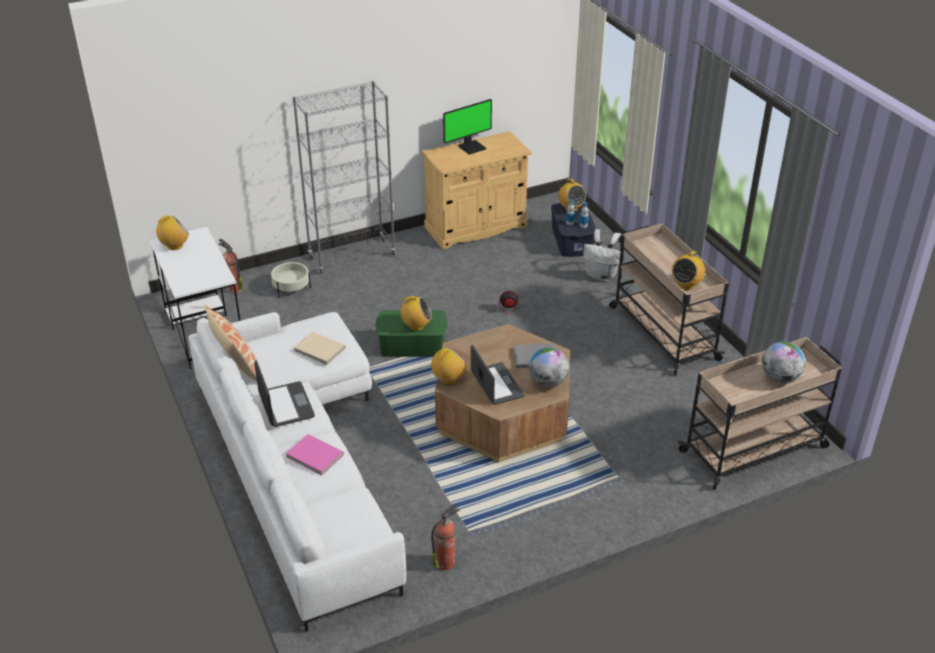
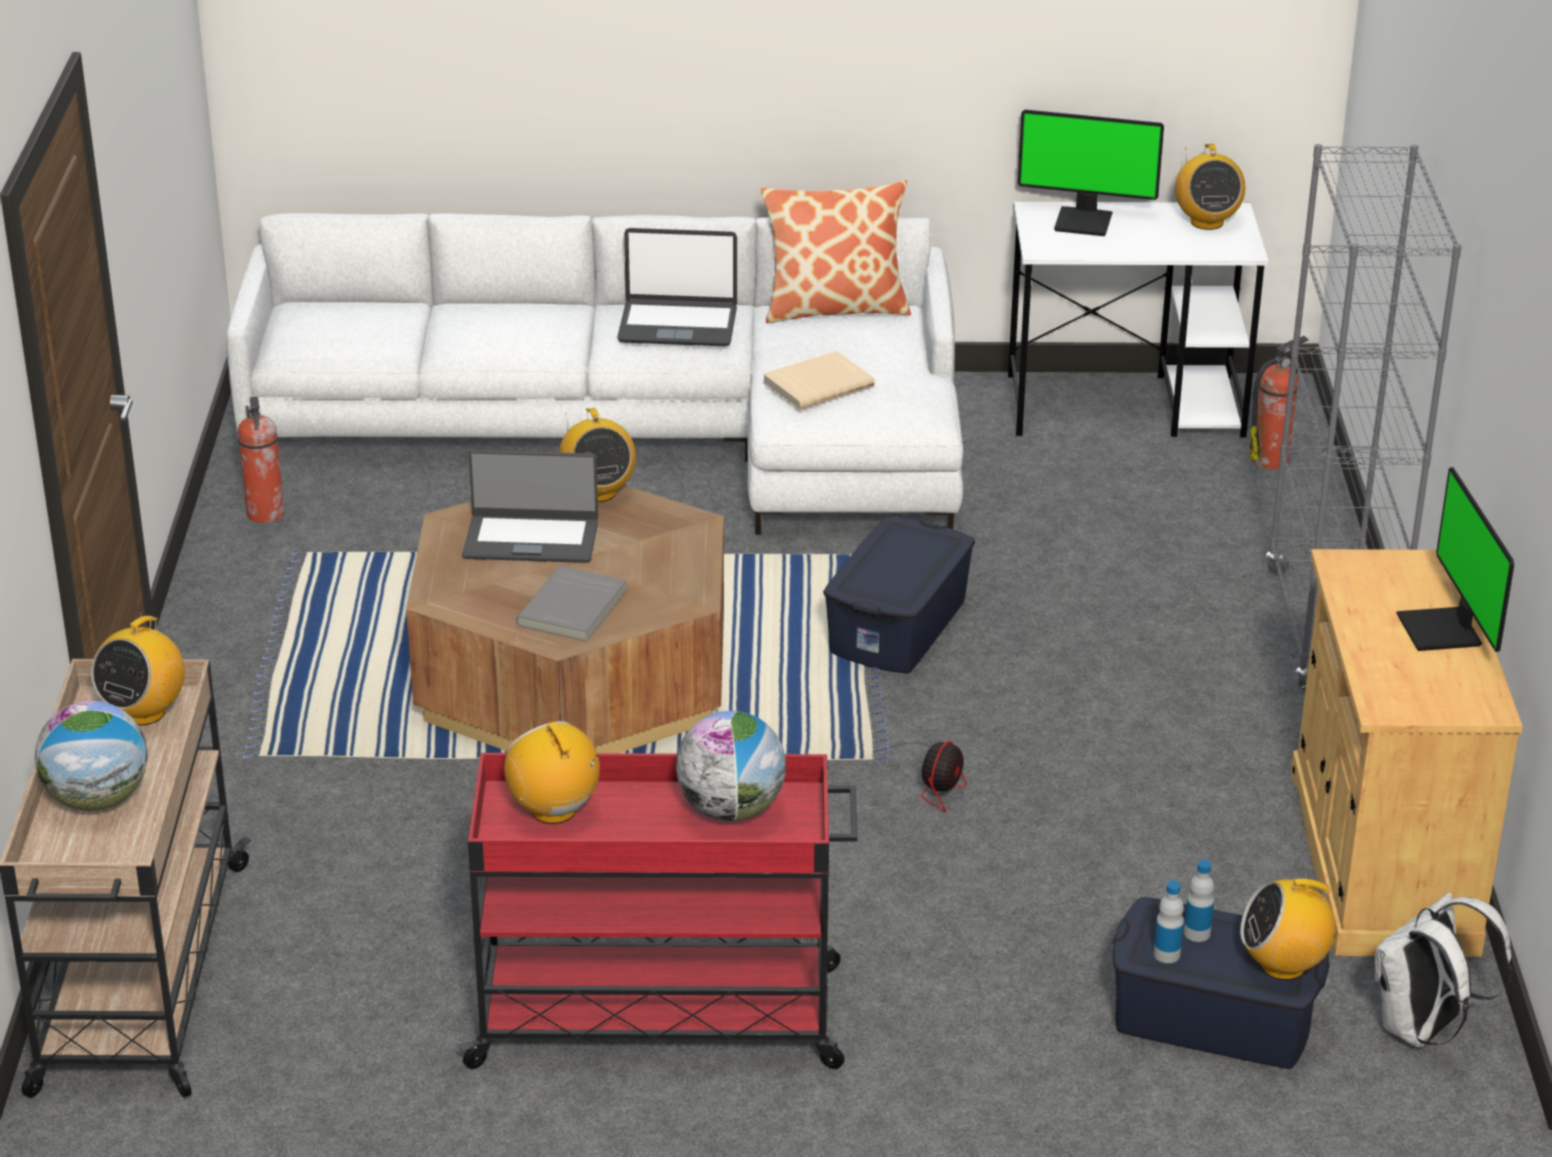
camera: 115 degrees right, 5 degrees down
(188, 274) = (1084, 221): none -> monitor
(291, 287) = (1234, 526): beige planter -> none
(314, 456) = (518, 326): pink book -> none
(412, 345) = (899, 626): green storage box -> blue storage box
(416, 326) = (879, 566): radio -> radio (144, 712)
(547, 382) = (478, 598): globe -> globe (731, 809)
(602, 276) = (991, 1008): white backpack -> white backpack (1423, 1030)
(662, 332) = (661, 1017): beige cart -> red cart

